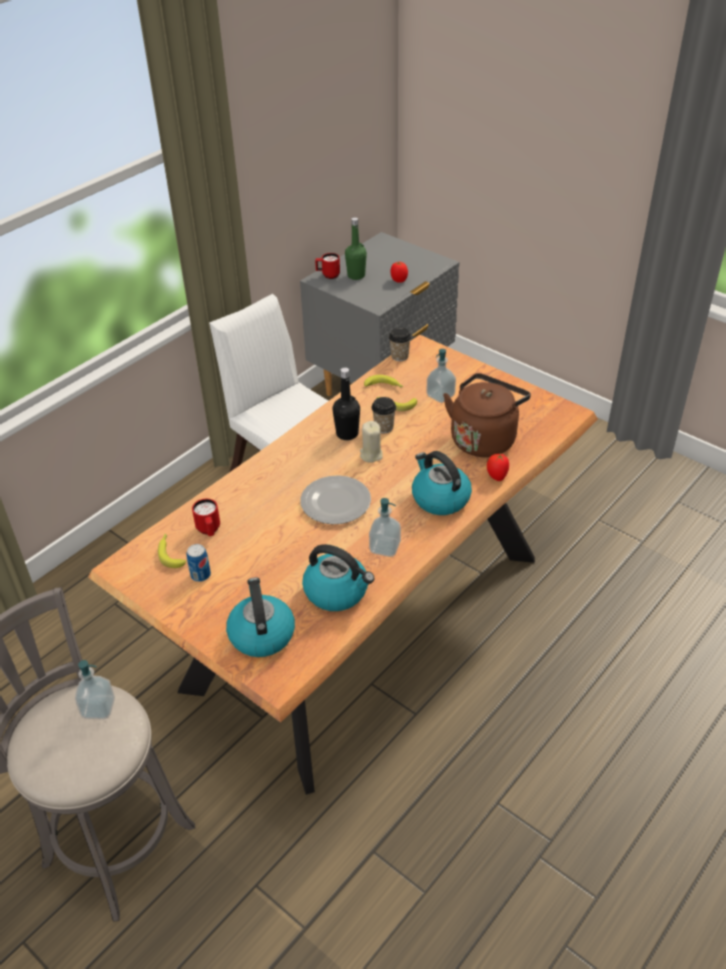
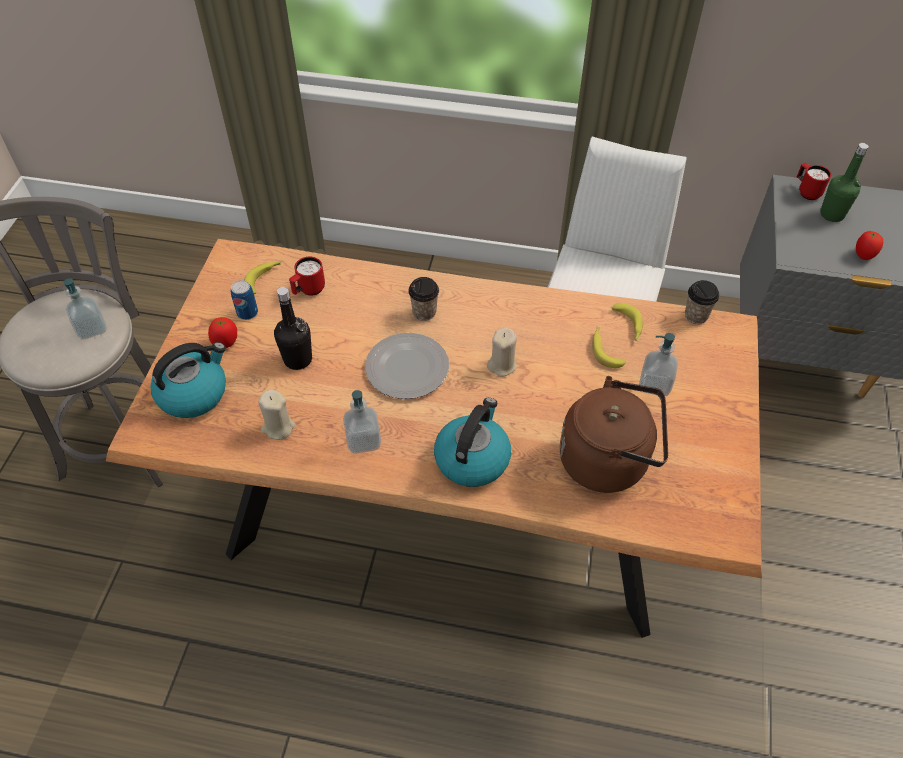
camera: 60 degrees right, 10 degrees up
(337, 591) = (278, 427): kettle -> beige candle
(347, 434) = (522, 329): black bottle -> black bottle (298, 359)
(384, 427) = (556, 356): cup -> cup (424, 312)
(496, 476) = (548, 500): tomato -> tomato (226, 342)

